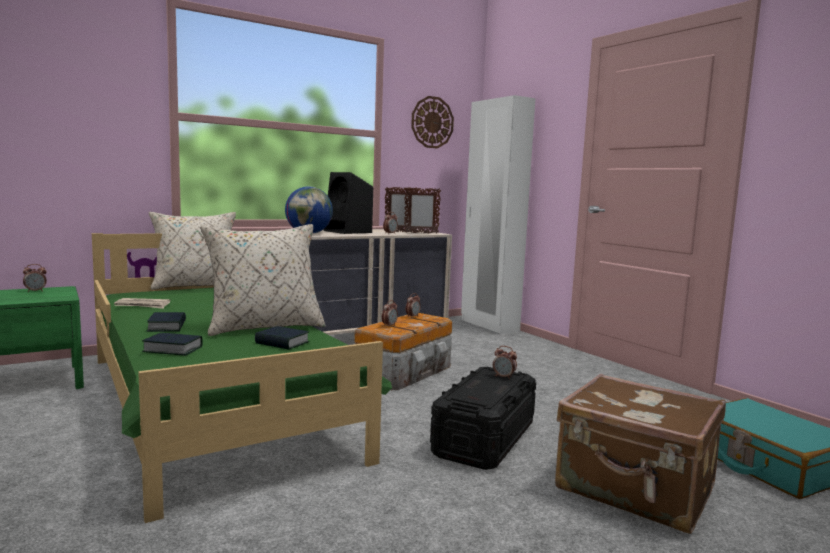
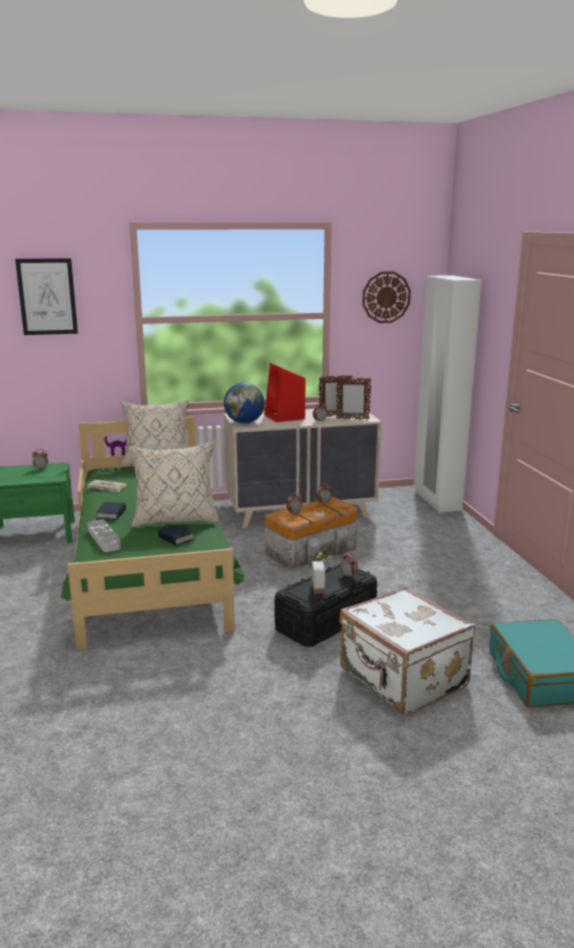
camera: 20 degrees right, 10 degrees up
(52, 71) = (47, 296): none -> picture
(173, 349) = (104, 539): book -> grey tray
(349, 232) = (285, 417): black speaker -> red speaker
(488, 391) = (322, 588): none -> potted plant
(635, 490) = (402, 679): brown suitcase -> white suitcase

